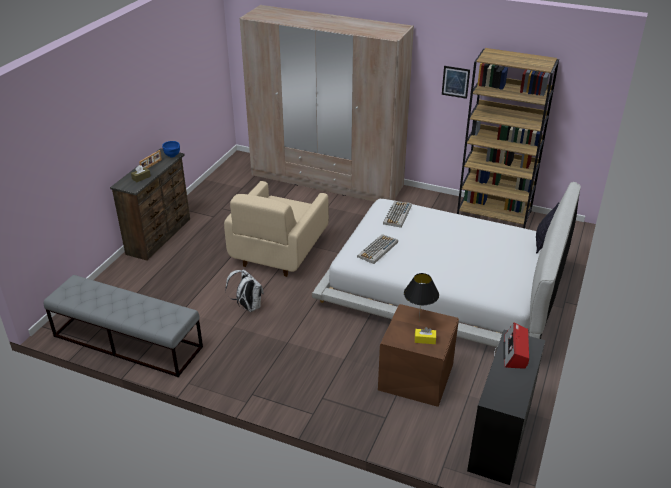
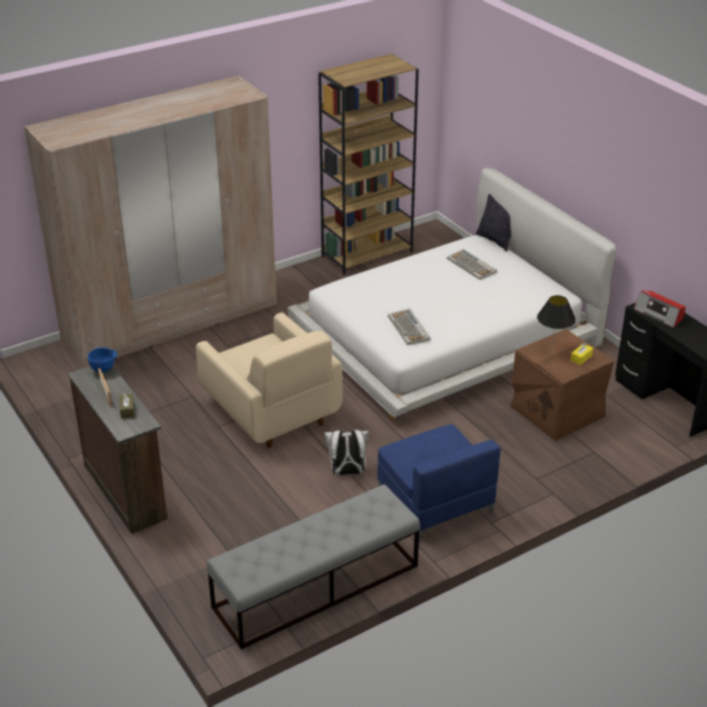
camera: 55 degrees left, 0 degrees up
(252, 357) = (435, 500): none -> blue armchair
(397, 215) = (362, 291): keyboard -> keyboard (472, 265)
(455, 82) = (292, 124): picture -> none

